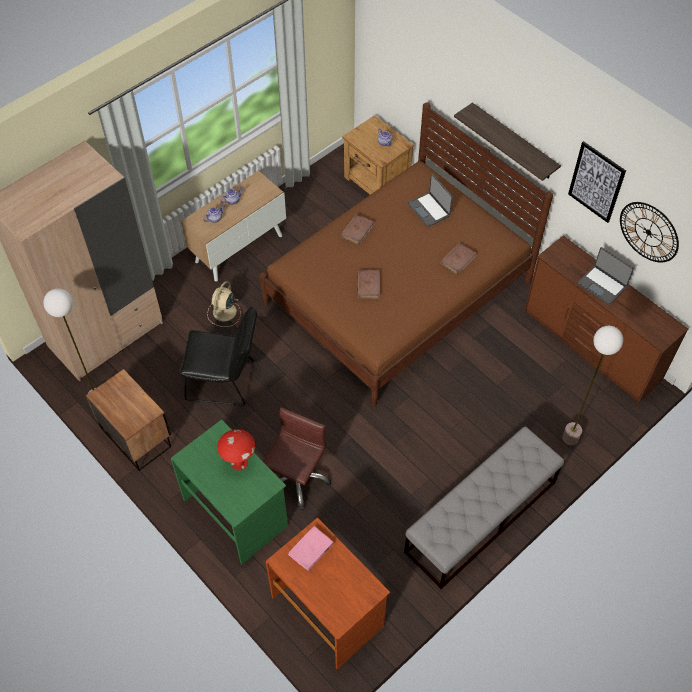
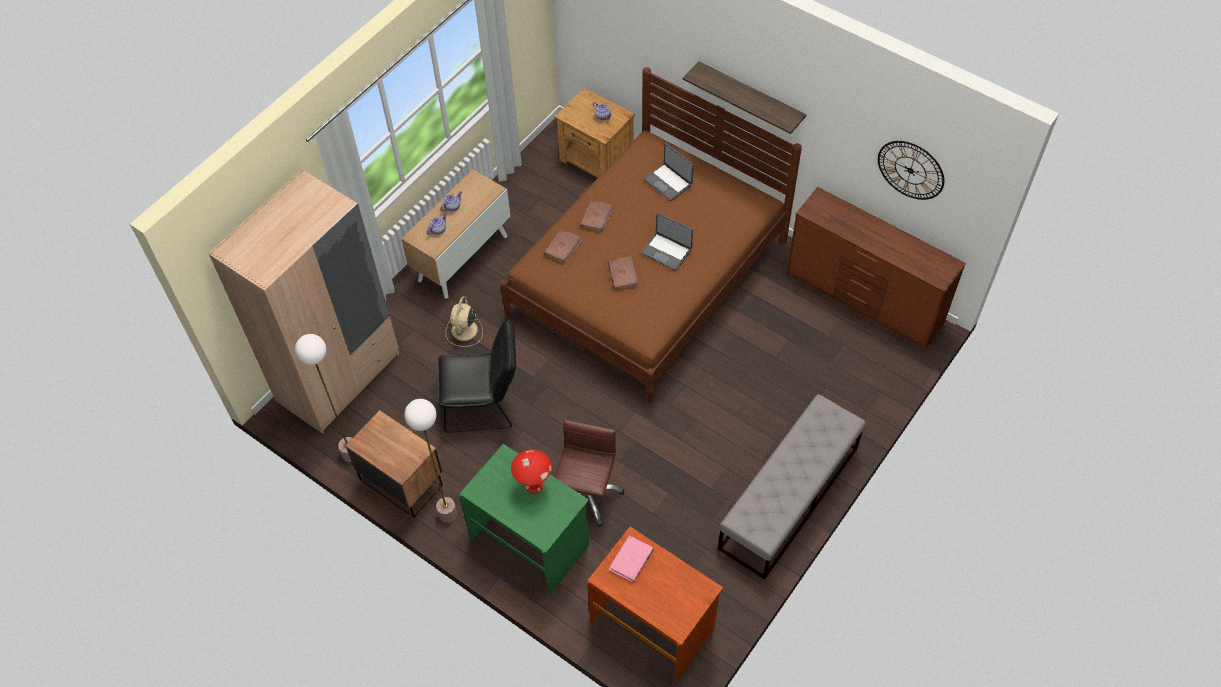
camera: 10 degrees left, 0 degrees up
(458, 260) = (711, 231): brown book -> brown book (563, 247)
(570, 438) = (863, 398): floor lamp -> floor lamp (448, 514)
(596, 182) = (847, 126): picture -> none
(602, 285) = (869, 232): laptop -> laptop (667, 251)

